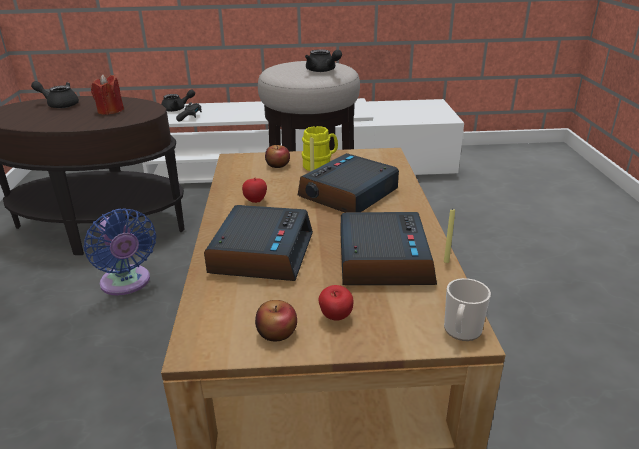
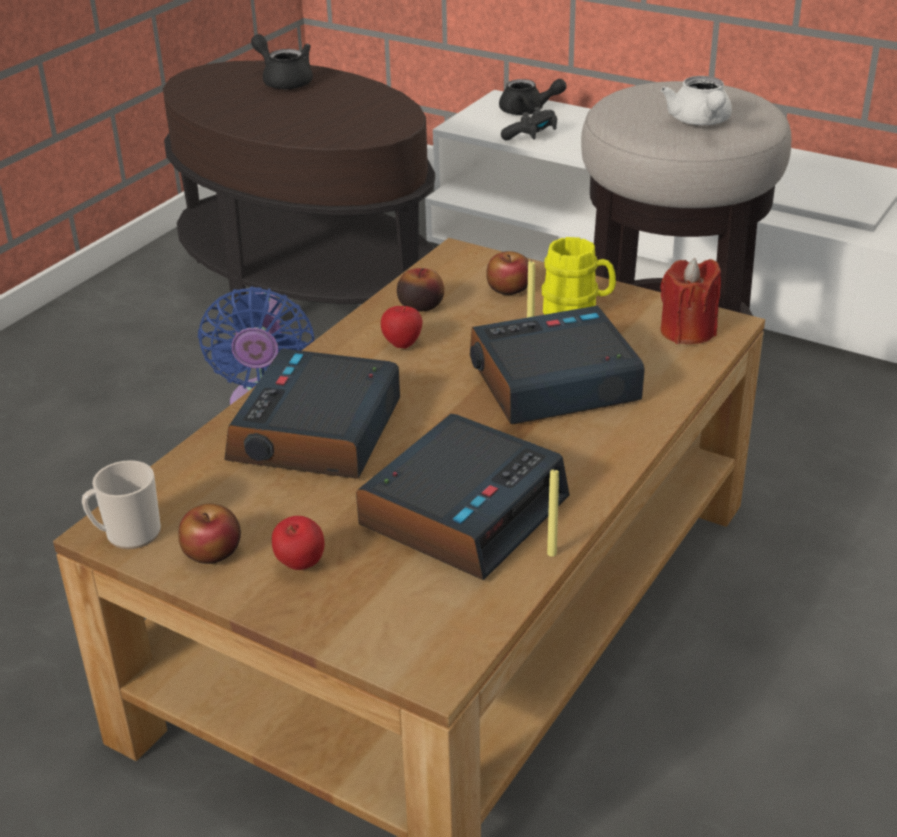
camera: 35 degrees right, 5 degrees up
(110, 111) = (338, 112): red candle -> red candle (687, 331)
(242, 183) = (420, 305): none -> apple
(261, 253) = (317, 433): alarm clock -> alarm clock turned 150 degrees clockwise
(323, 71) = (700, 122): black teapot -> white teapot
(461, 331) = (431, 659): mug -> mug (127, 534)

